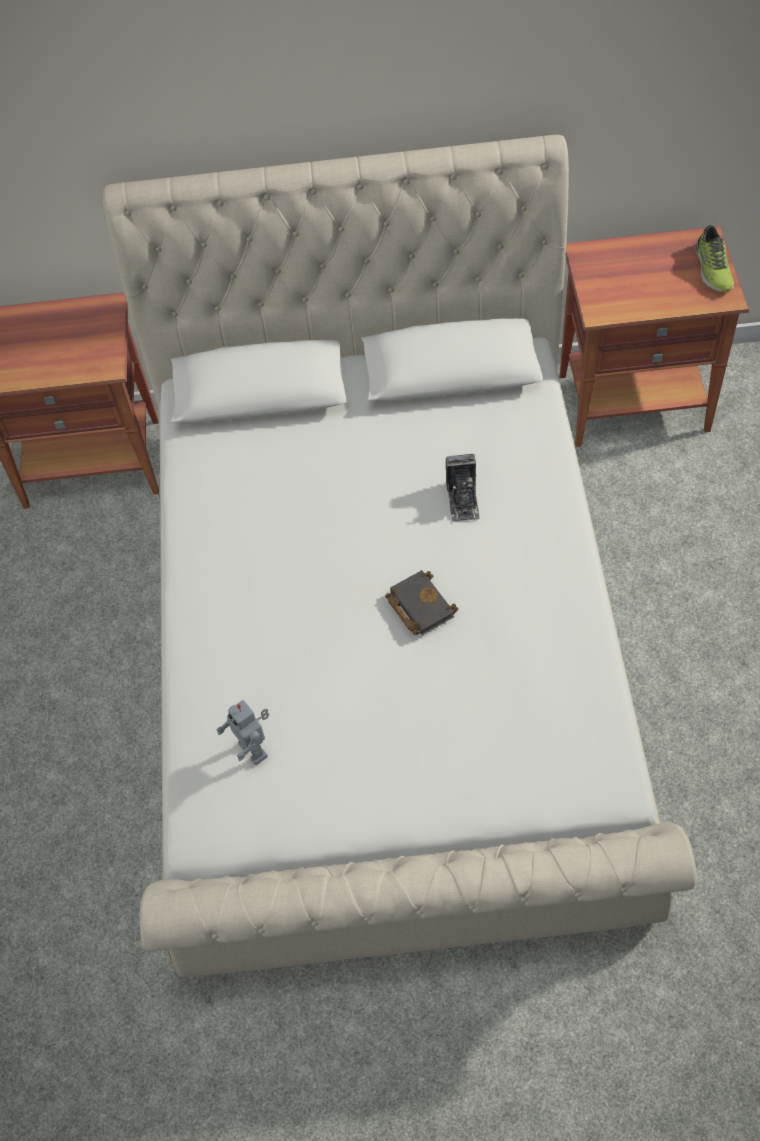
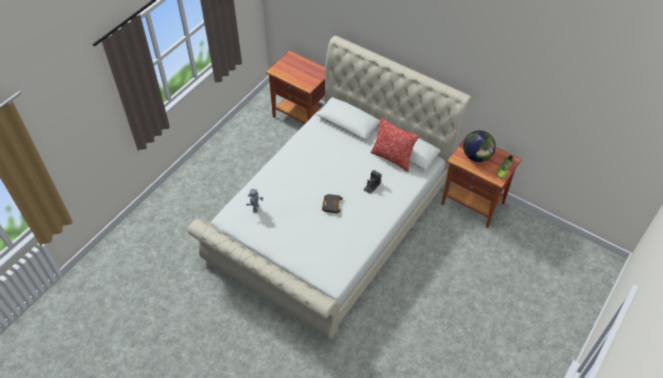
camera: 35 degrees right, 5 degrees down
(441, 407) = (392, 158): none -> pillow
(632, 278) = (476, 156): none -> globe

